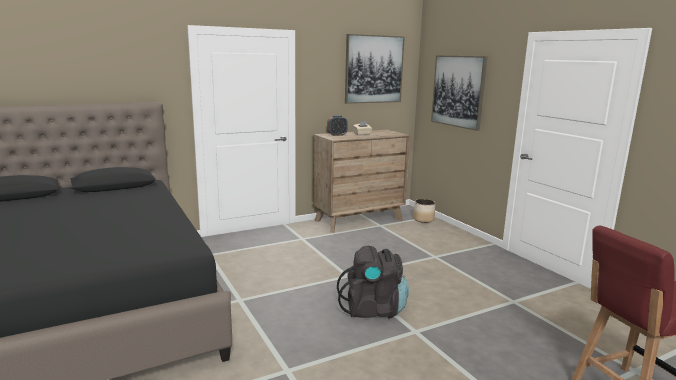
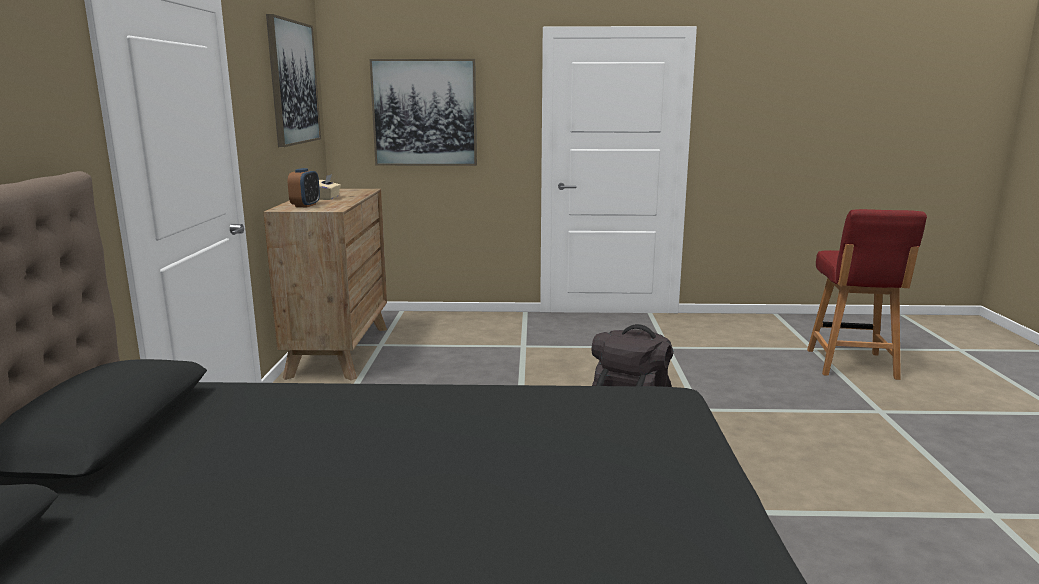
camera: 60 degrees left, 0 degrees up
(423, 219) = (403, 318): planter -> none

